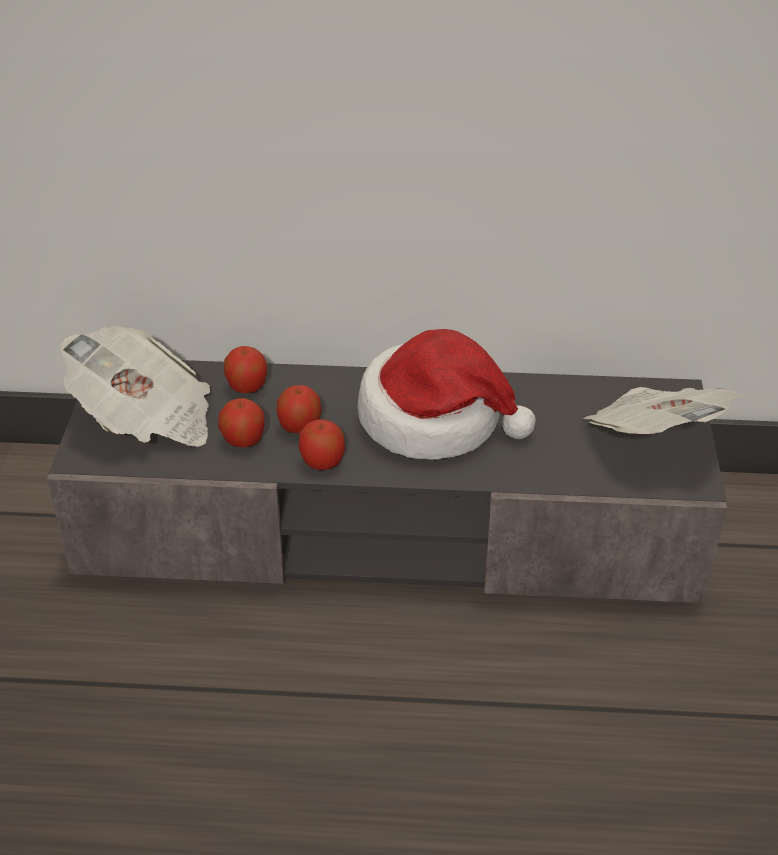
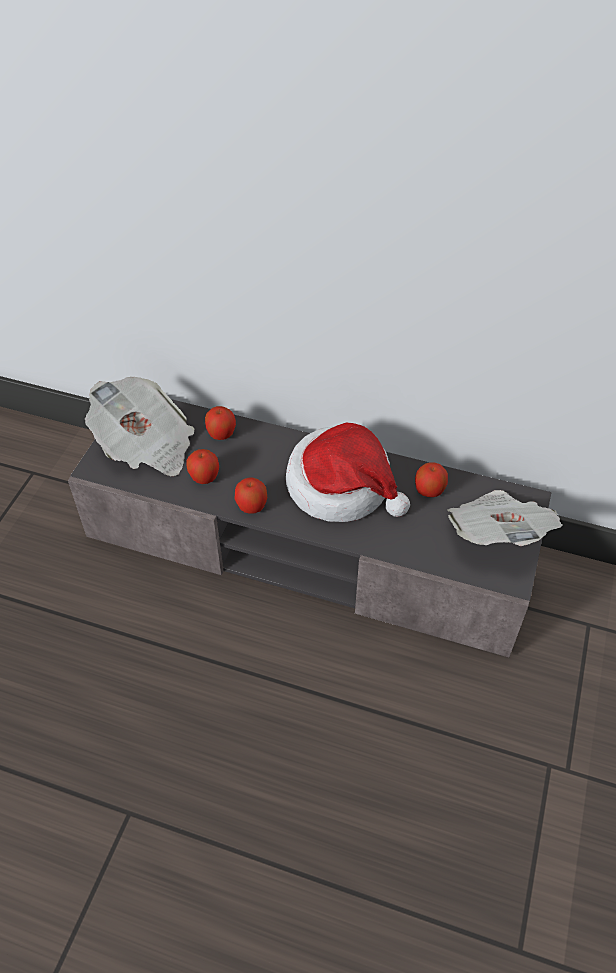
camera: 15 degrees right, 10 degrees up
(299, 427) = (246, 474): apple -> apple (429, 490)

